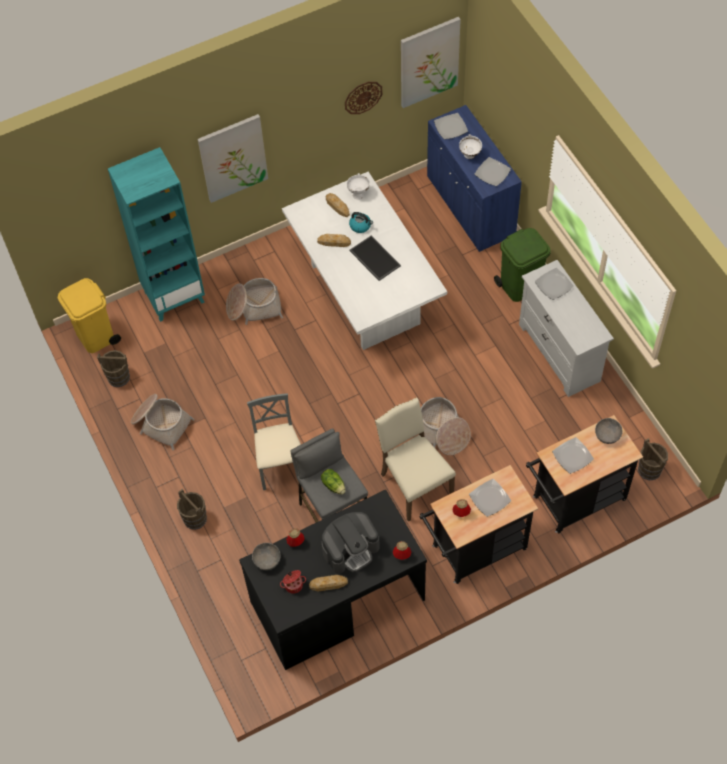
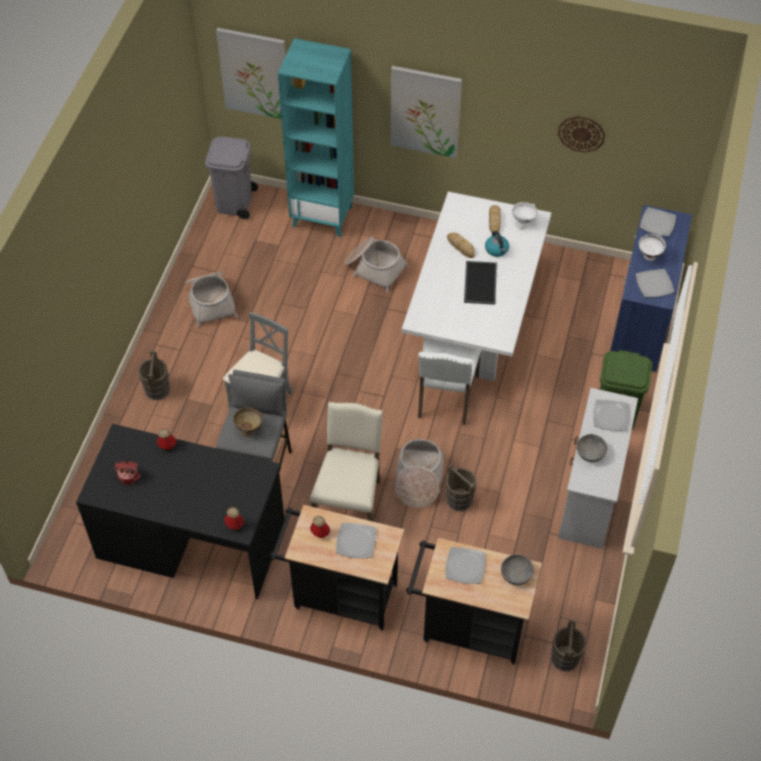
camera: 40 degrees right, 5 degrees down
(96, 336) = (234, 203): yellow trash can -> grey trash can
(118, 377) = (217, 244): brown bucket -> brown bucket (459, 499)
(267, 560) = (131, 441): grey bowl -> grey bowl (590, 453)
(328, 584) = (154, 498): bread -> none
(333, 485) = (250, 430): lettuce -> brown bowl
(351, 549) = (201, 486): coffee machine -> none
(401, 361) = (446, 397): none -> white chair
(429, 62) = (666, 140): picture -> picture (254, 73)

